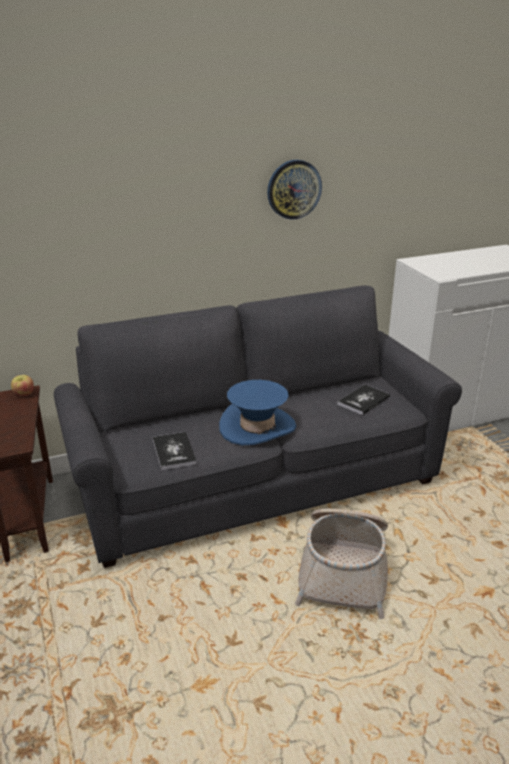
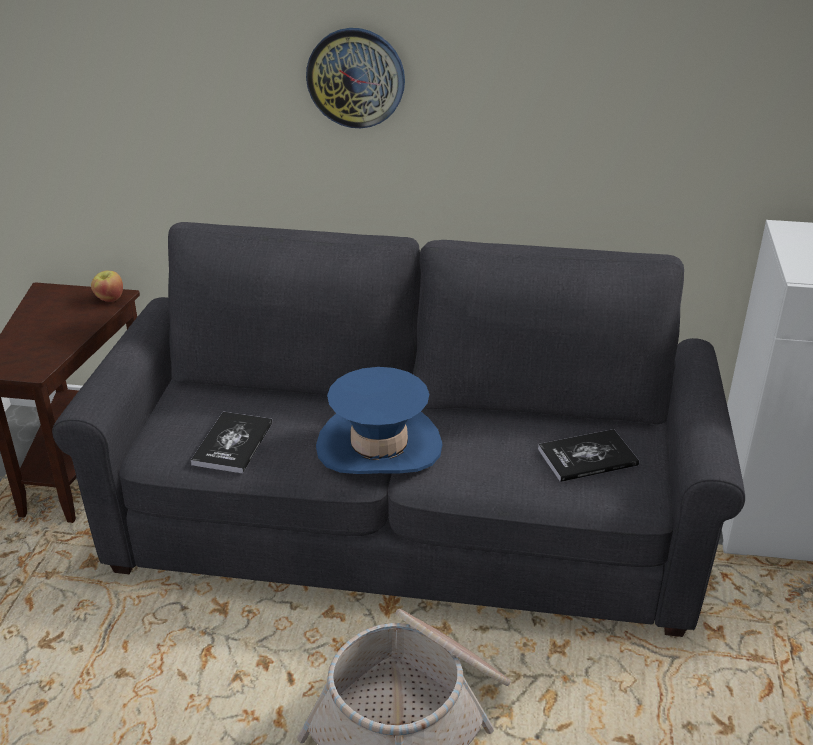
camera: 30 degrees right, 5 degrees up
(294, 189) = (564, 61): wall clock -> wall clock (356, 78)

